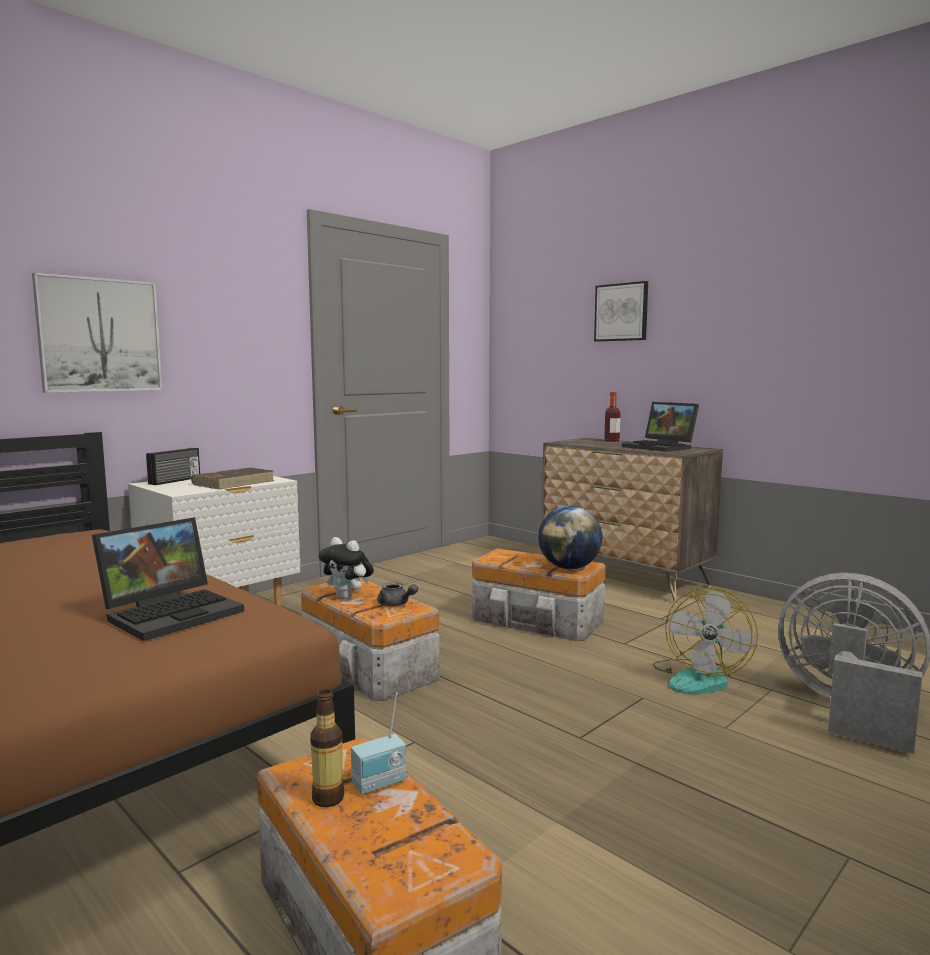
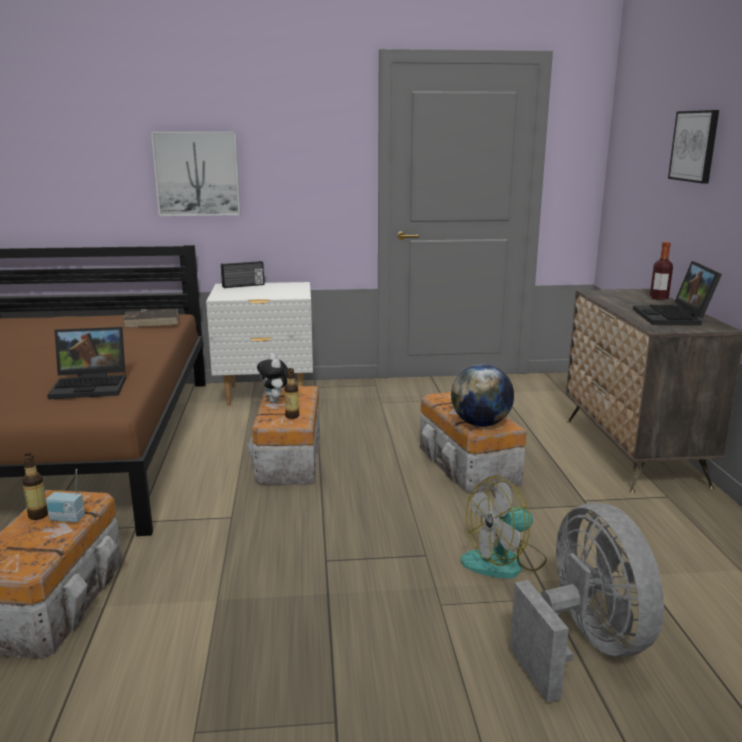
camera: 40 degrees right, 10 degrees up
(234, 482) = (269, 293): brown book -> brown book (152, 321)
(396, 604) = (292, 416): grey teapot -> bottle

